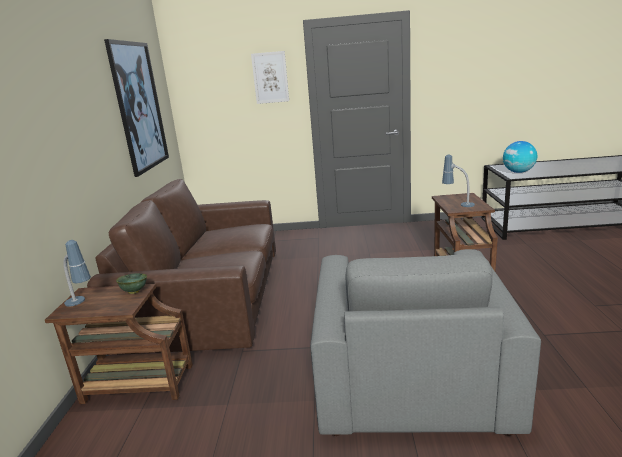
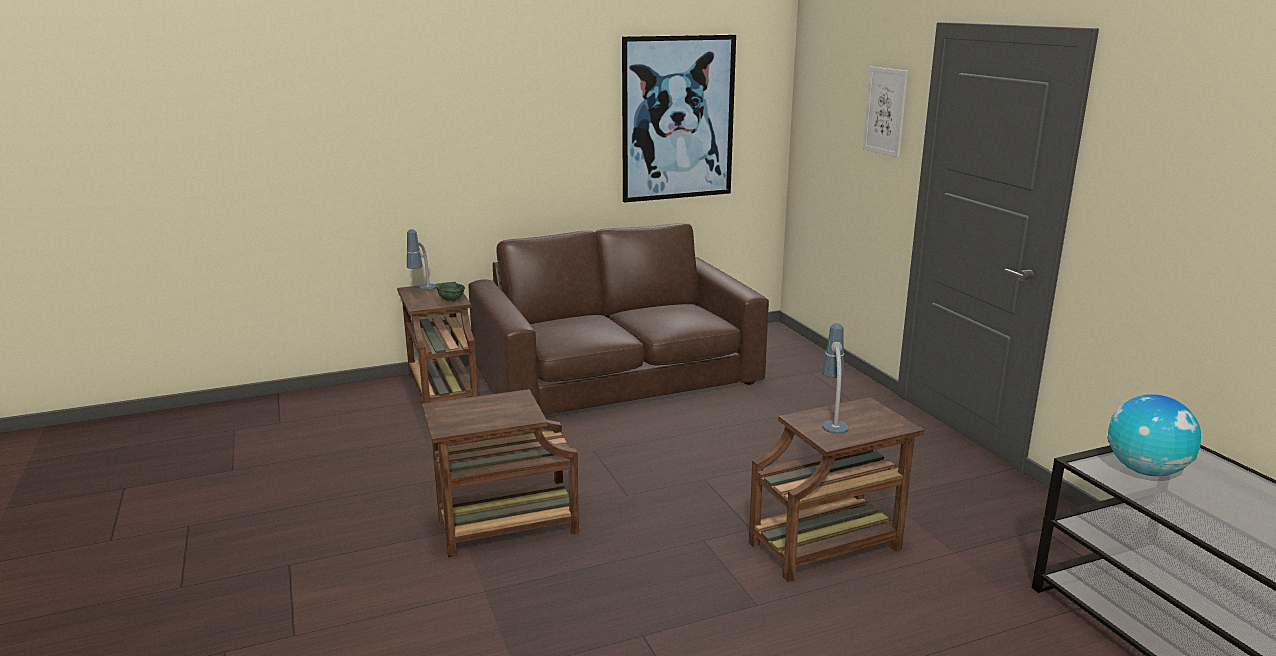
camera: 65 degrees right, 0 degrees up
(408, 373) = (503, 527): grey armchair -> brown side table

